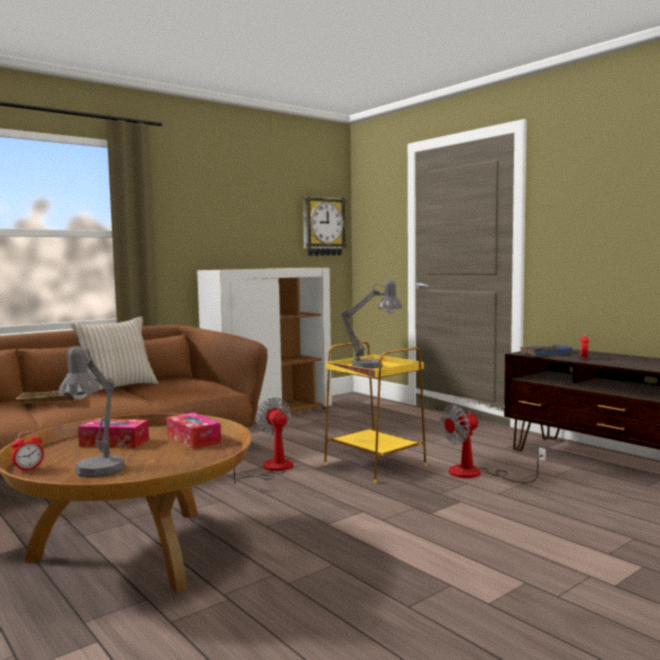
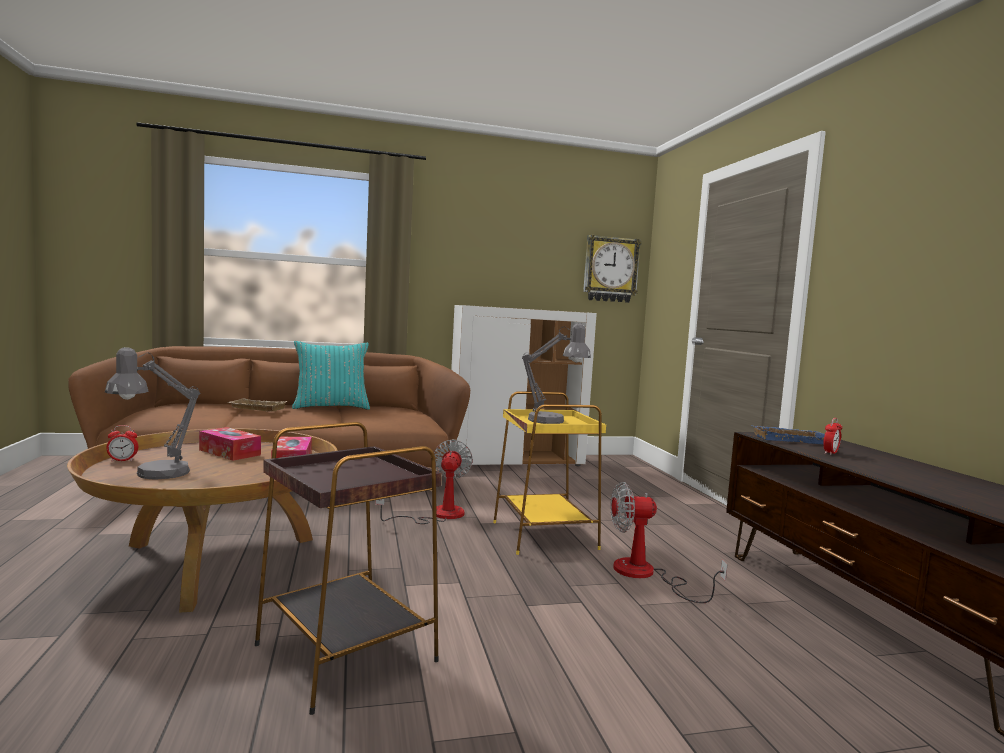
camera: 25 degrees right, 0 degrees up
(117, 388) = (331, 407): beige pillow -> turquoise pillow
(355, 576) = (346, 651): none -> brown side table

